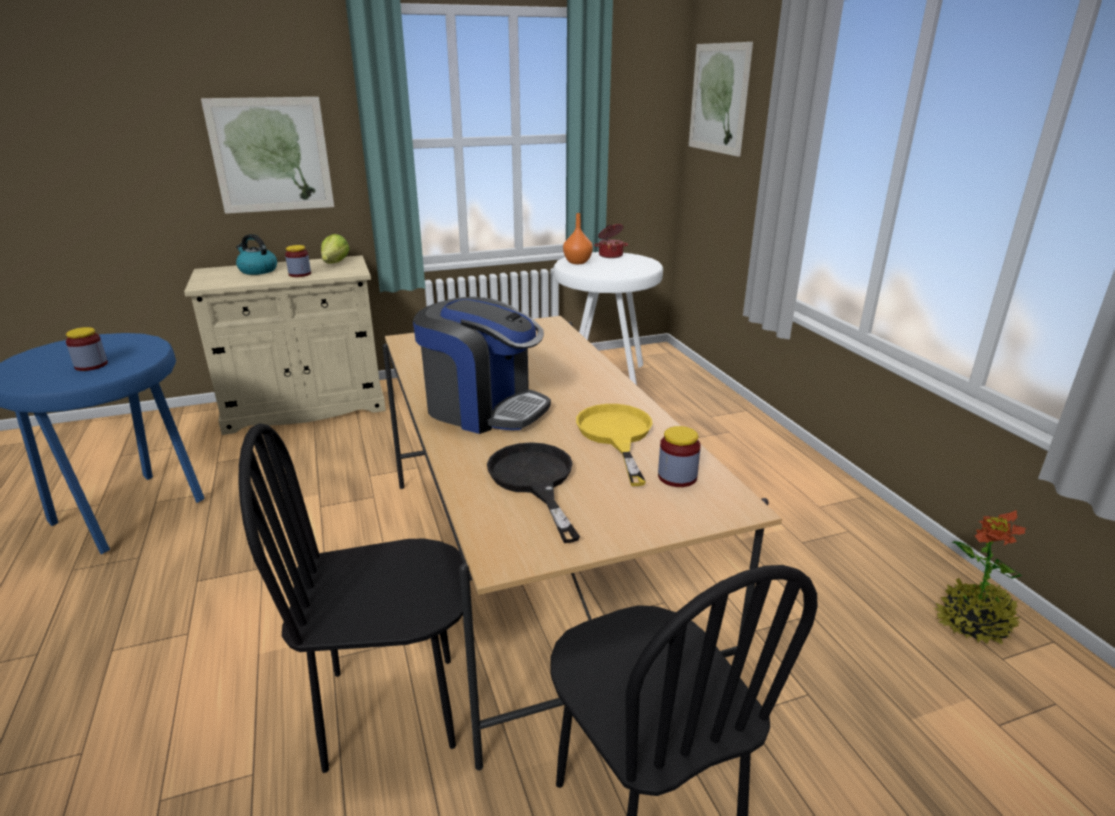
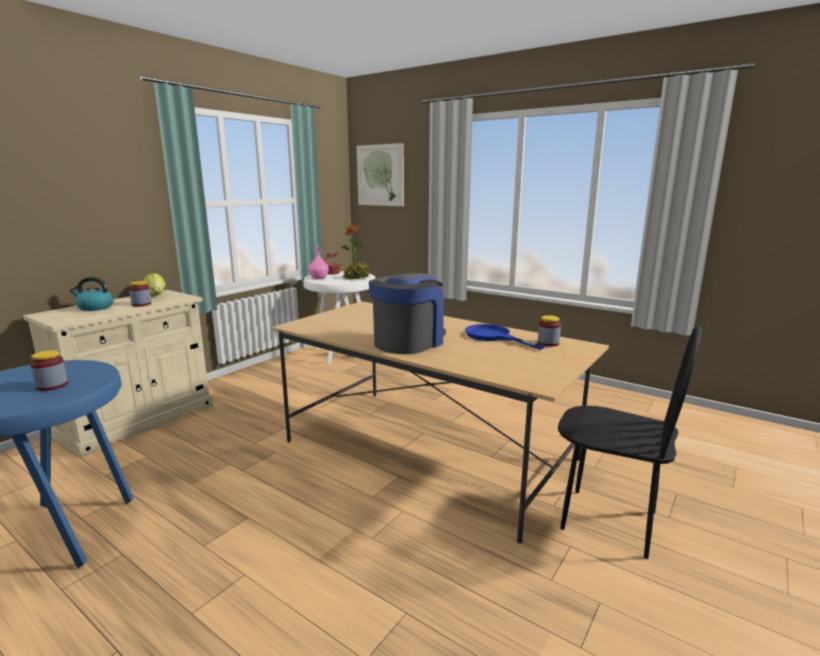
camera: 35 degrees left, 10 degrees down
(271, 155) = (92, 214): picture -> none
(391, 709) = (442, 542): black chair -> none
(484, 408) = (409, 342): coffee machine -> coffee machine turned 45 degrees counterclockwise
(534, 480) = (495, 359): black frying pan -> none
(577, 262) = (319, 278): orange vase -> pink vase
(616, 435) = (494, 337): yellow frying pan -> blue frying pan
(973, 623) = (625, 403): potted plant -> potted plant (356, 278)

